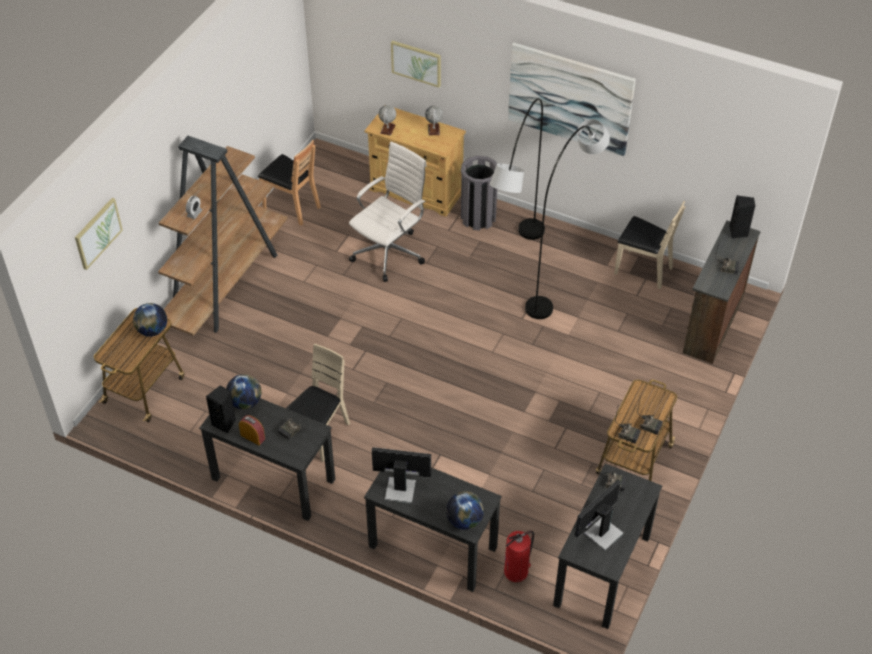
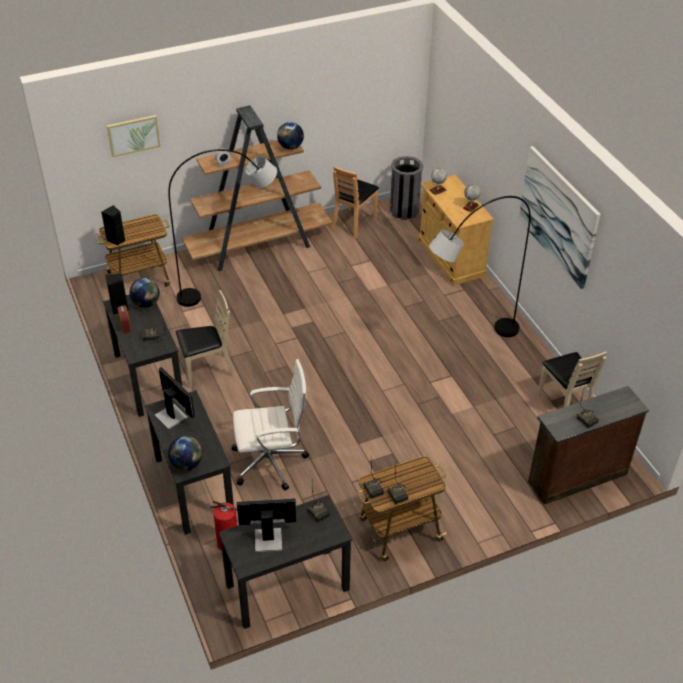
camera: 40 degrees right, 5 degrees down
(152, 330) = (149, 232): globe -> globe (290, 147)
(292, 207) = (354, 223): brown chair -> brown chair turned 45 degrees clockwise
(390, 252) = (386, 286): white office chair -> white office chair (271, 462)
(416, 63) = (478, 143): picture -> none
(478, 217) = (476, 299): grey trash can -> grey trash can (404, 211)
(561, 275) = (494, 371): grey floor lamp -> grey floor lamp (232, 288)
(738, 232) = (627, 400): black speaker -> black speaker (116, 240)

